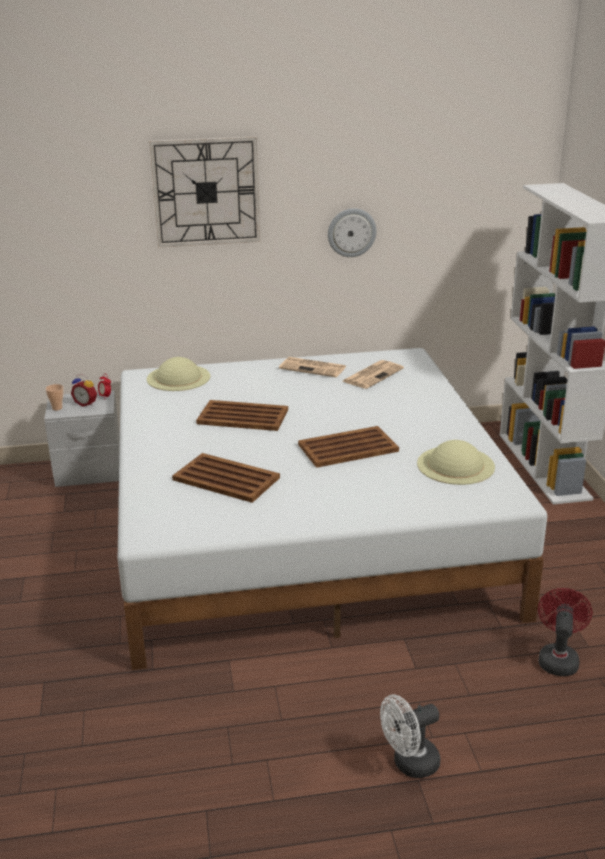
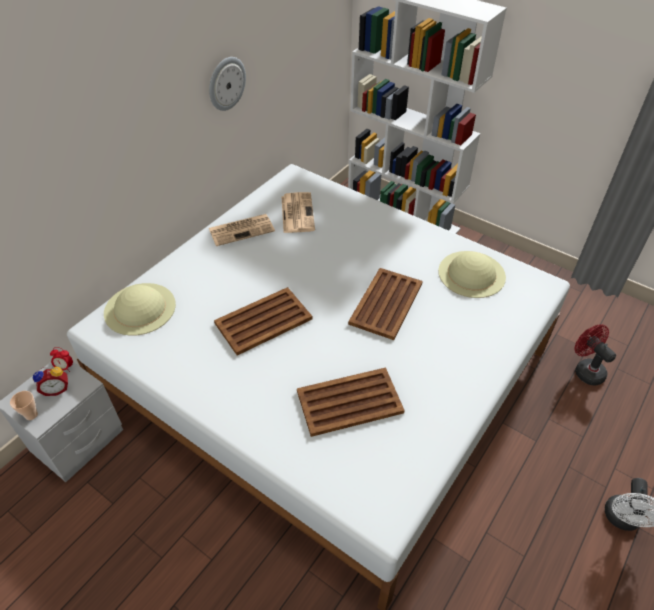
camera: 45 degrees left, 20 degrees up
(206, 192) = (90, 97): wall clock -> none

